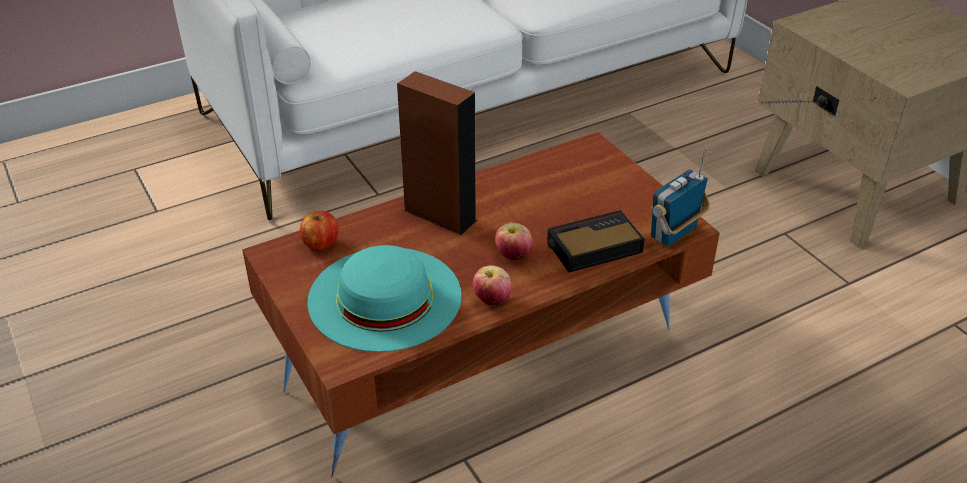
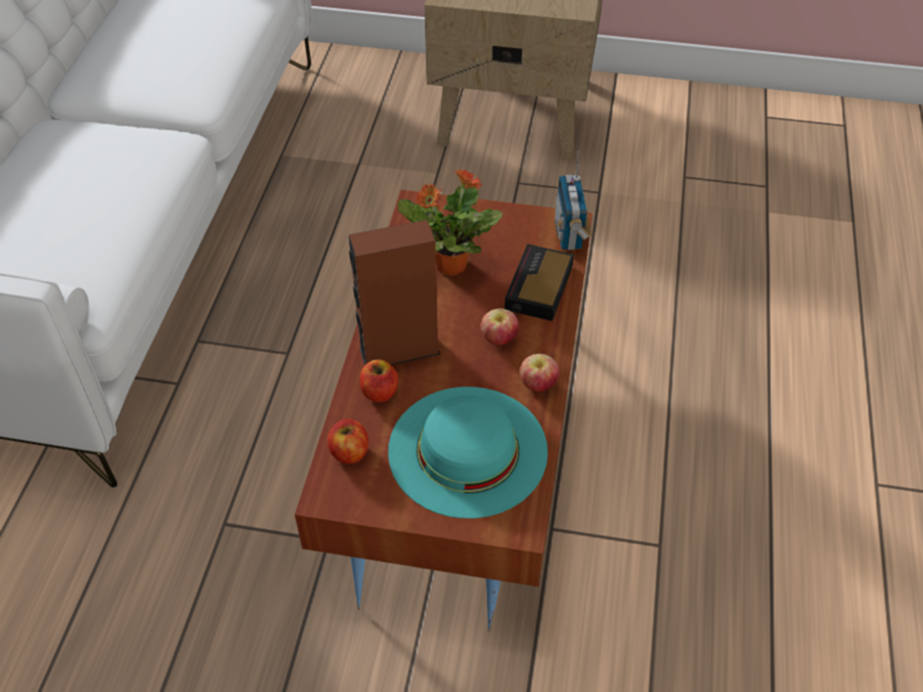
camera: 50 degrees left, 10 degrees up
(390, 227) = (380, 392): none -> apple
(555, 192) = (449, 265): none -> potted plant

